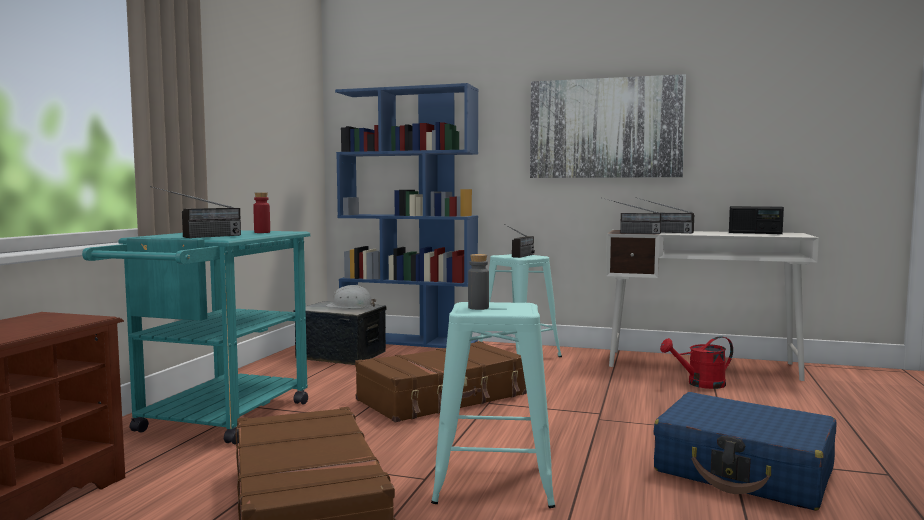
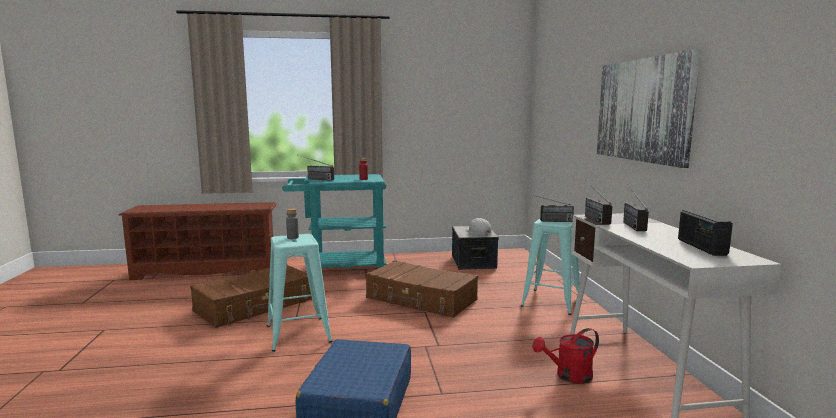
camera: 65 degrees right, 5 degrees up
(409, 341) = (534, 268): blue bookcase -> none
(700, 384) = (568, 376): red watering can -> red watering can turned 75 degrees counterclockwise

